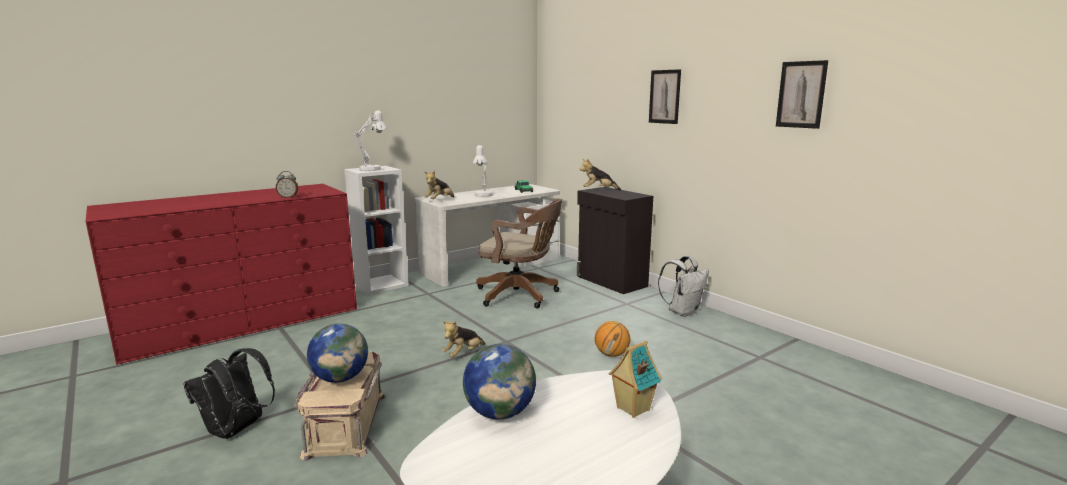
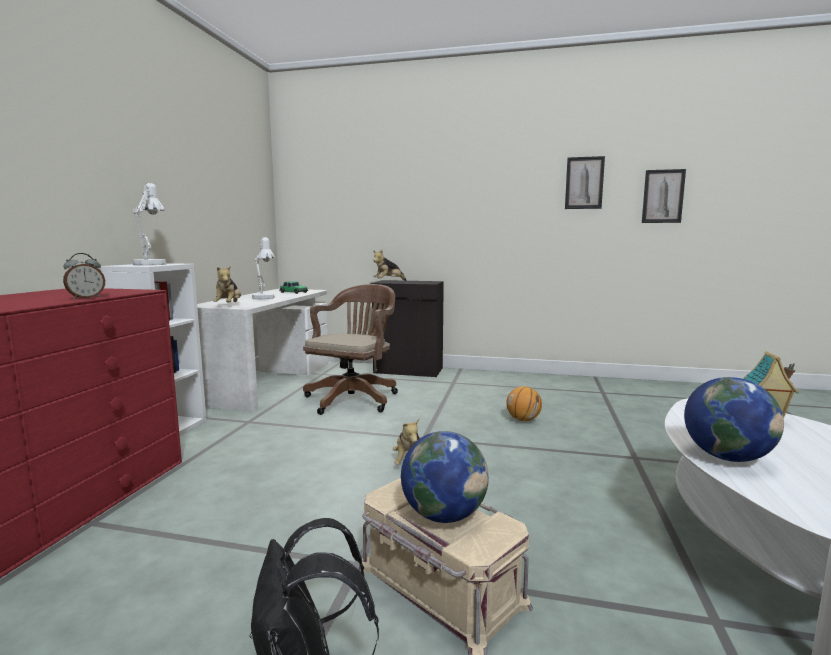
camera: 40 degrees left, 5 degrees down
(521, 295) = (354, 398): brown office chair -> brown office chair turned 45 degrees counterclockwise
(664, 96) = (449, 189): picture -> picture (663, 196)
(683, 312) = (502, 378): white backpack -> none

